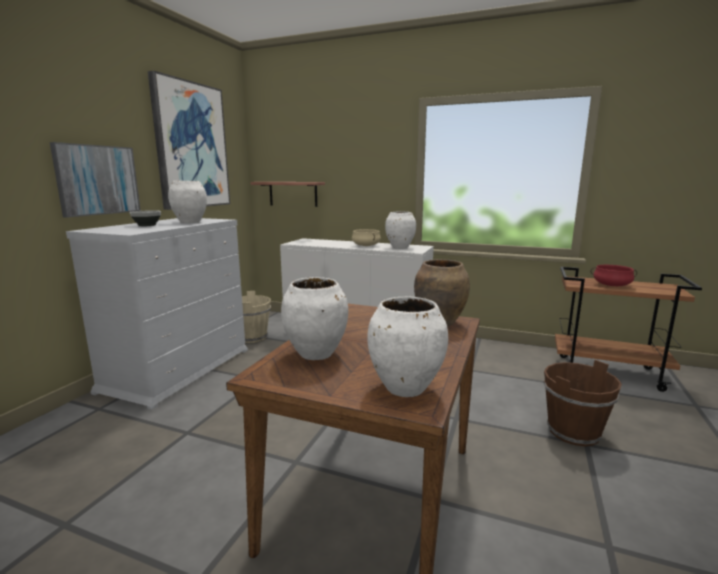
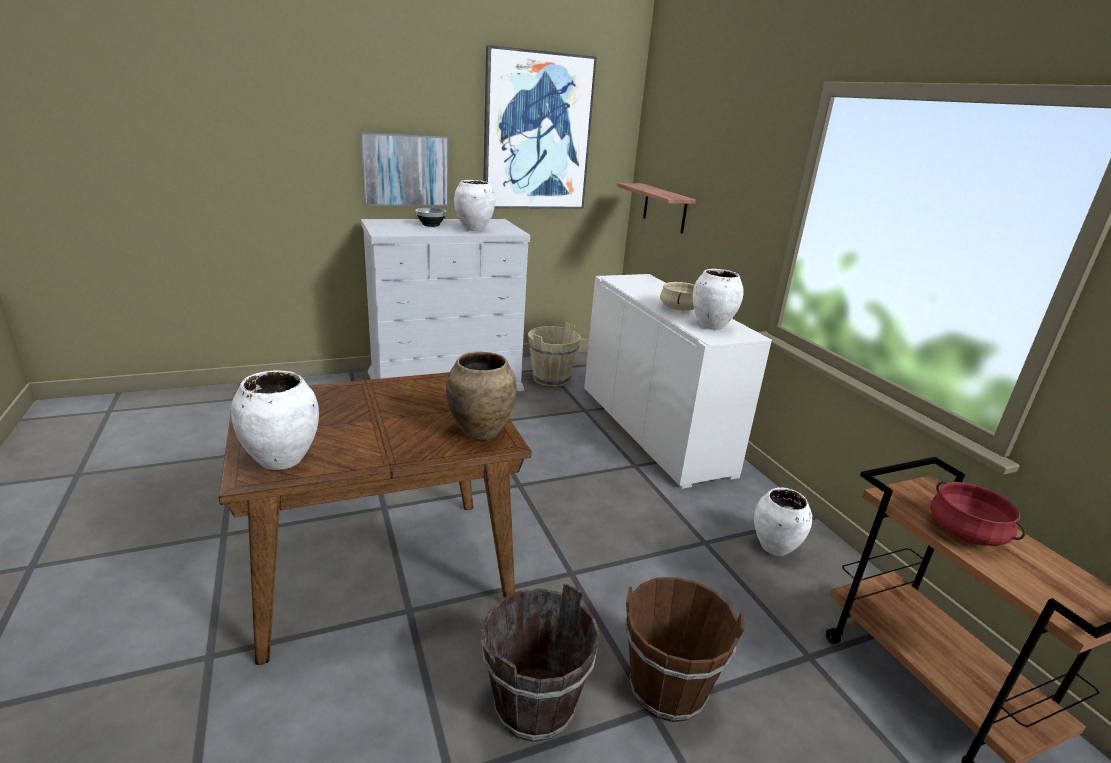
camera: 45 degrees right, 10 degrees up
(316, 354) = (320, 403): white vase -> white vase (775, 547)
(561, 483) = (534, 705): none -> brown bucket

